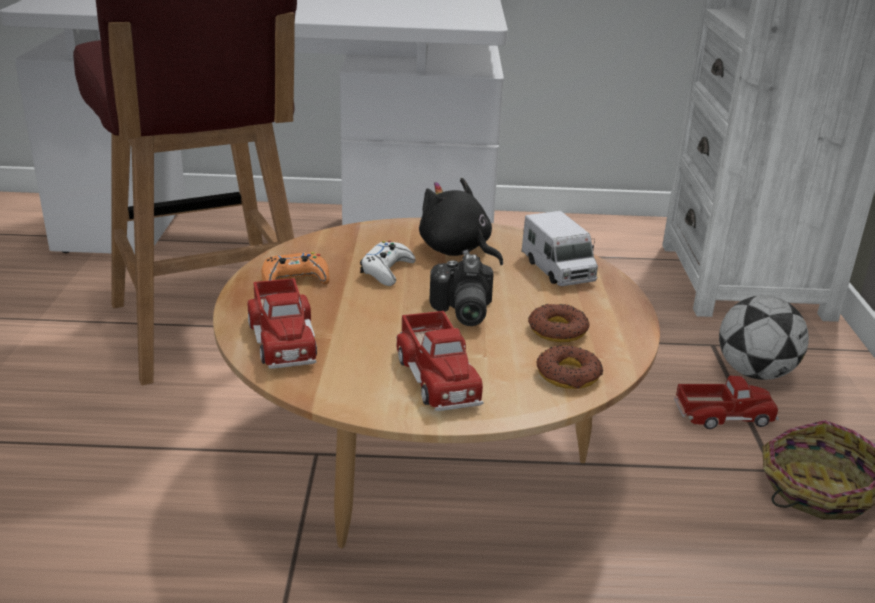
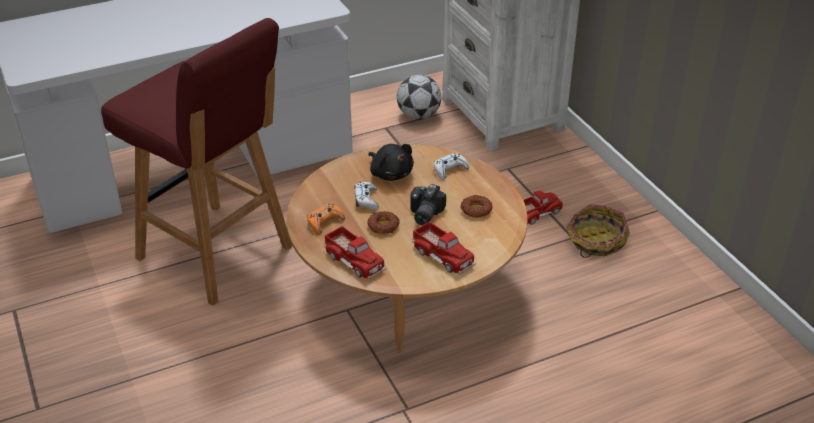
camera: 25 degrees left, 10 degrees up
(457, 251) = (390, 173): black plush toy -> black plush toy turned 150 degrees counterclockwise
(460, 311) = (423, 214): camera -> camera turned 45 degrees clockwise
(557, 269) = (450, 170): toy truck -> white game controller
(568, 375) = (498, 234): donut -> donut (383, 226)
(754, 373) = (537, 180): football -> football (418, 115)

